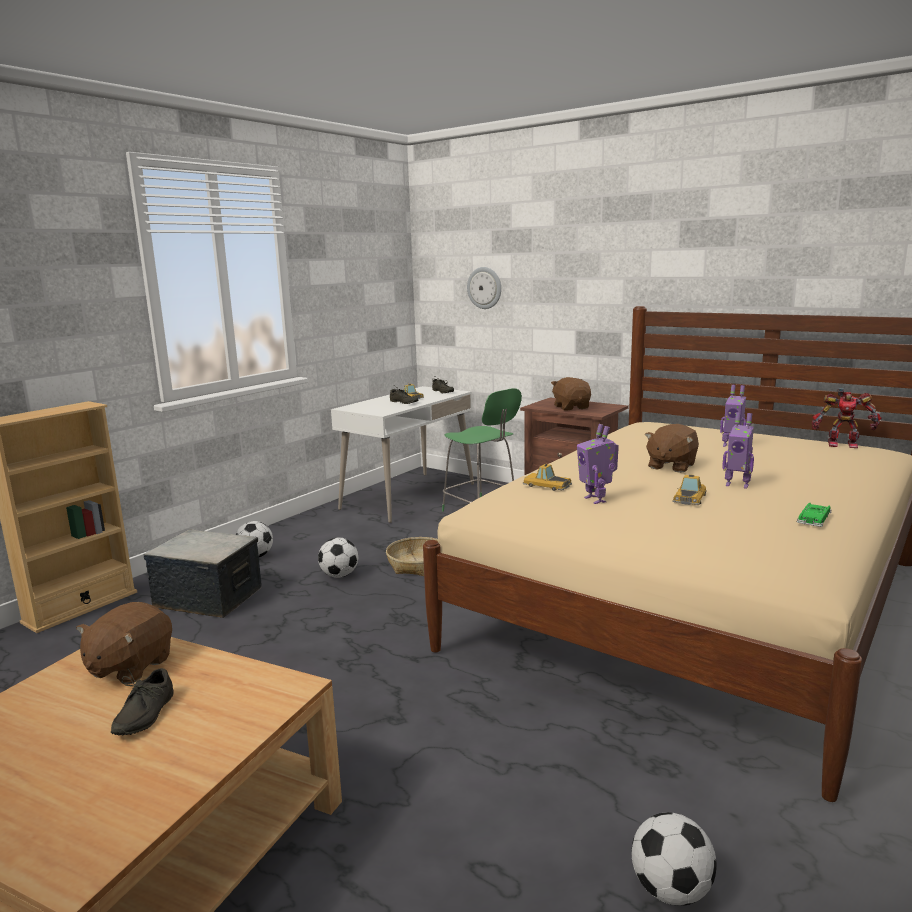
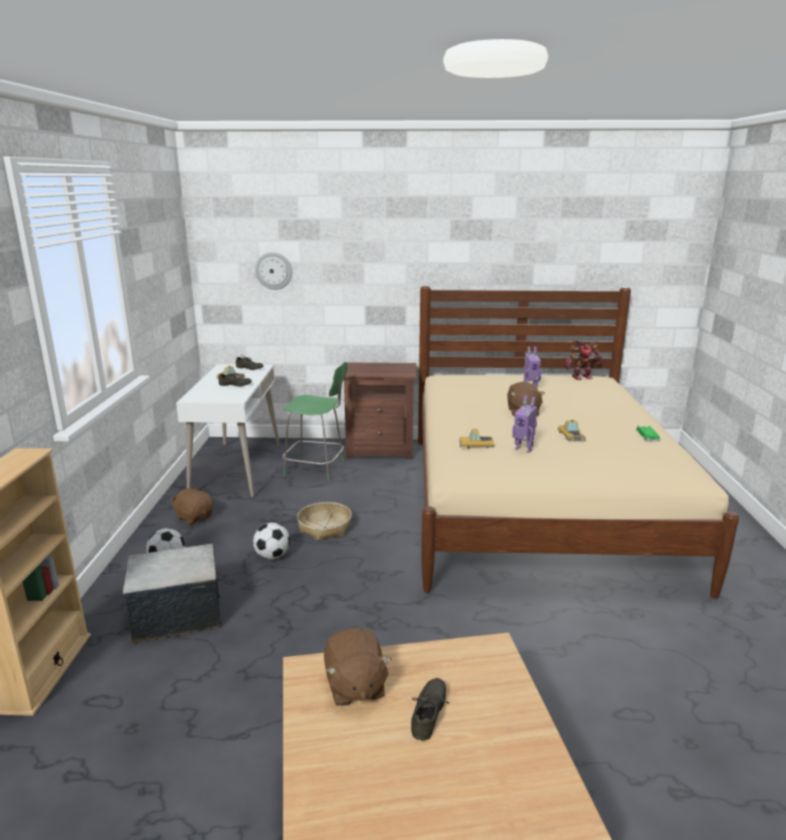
camera: 35 degrees left, 5 degrees up
(142, 715) = (431, 714): grey shoe -> grey shoe turned 135 degrees counterclockwise
(571, 407) = (380, 370): brown plush toy -> brown plush toy (194, 517)
(671, 890) = (708, 676): football -> none
(737, 485) = (579, 420): toy robot -> none

